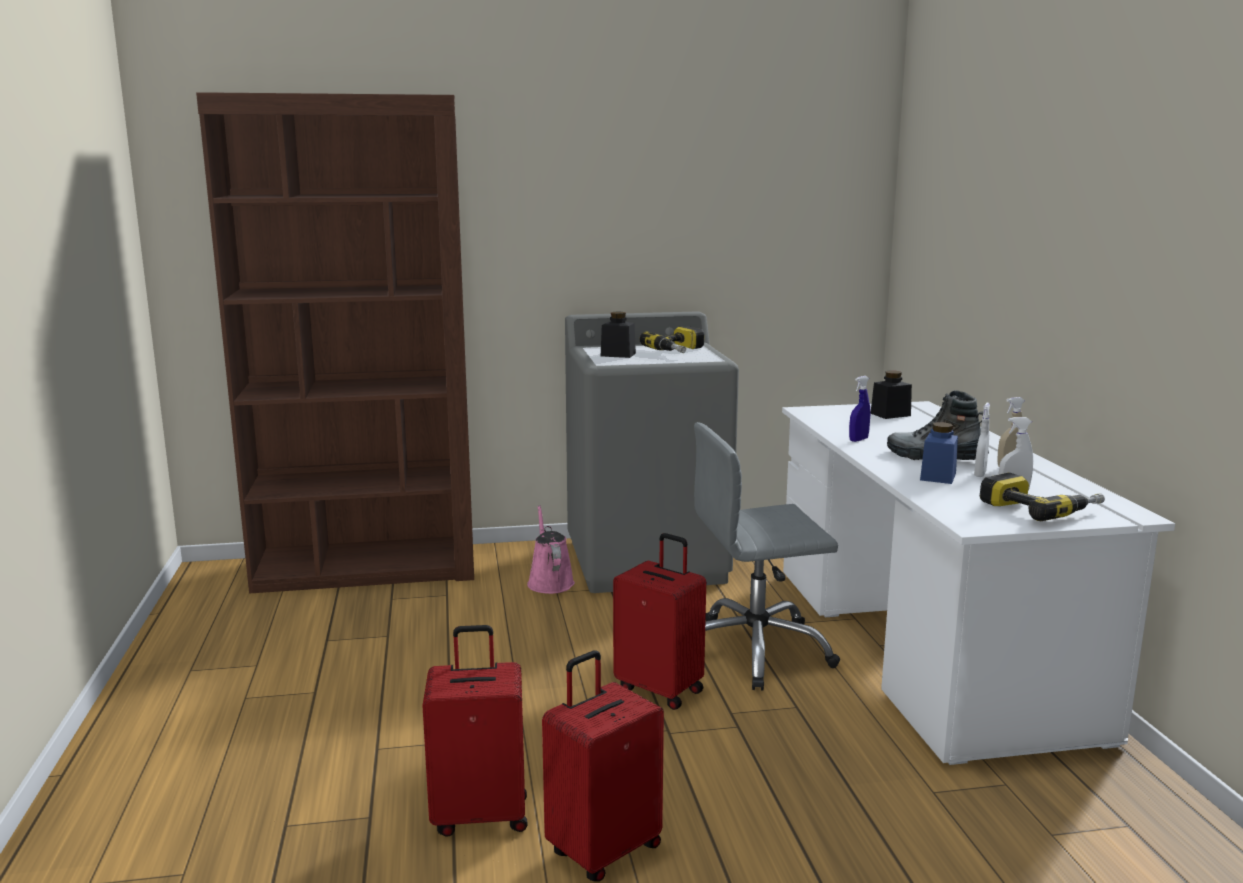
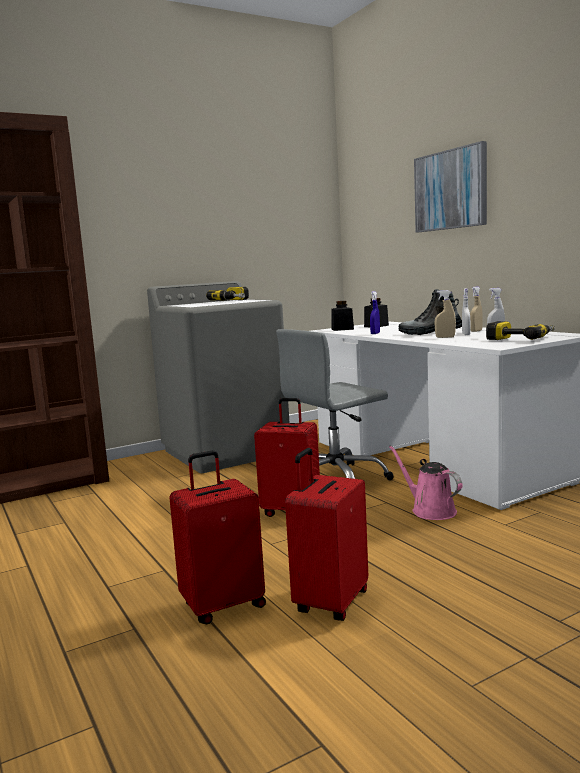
camera: 20 degrees left, 5 degrees down
(549, 582) = (167, 473): pink watering can -> pink watering can (430, 510)
(618, 354) = (197, 304): black jar -> black jar (342, 329)
(938, 476) = (445, 337): blue jar -> beige spray bottle
(1028, 220) = (450, 190): none -> picture

